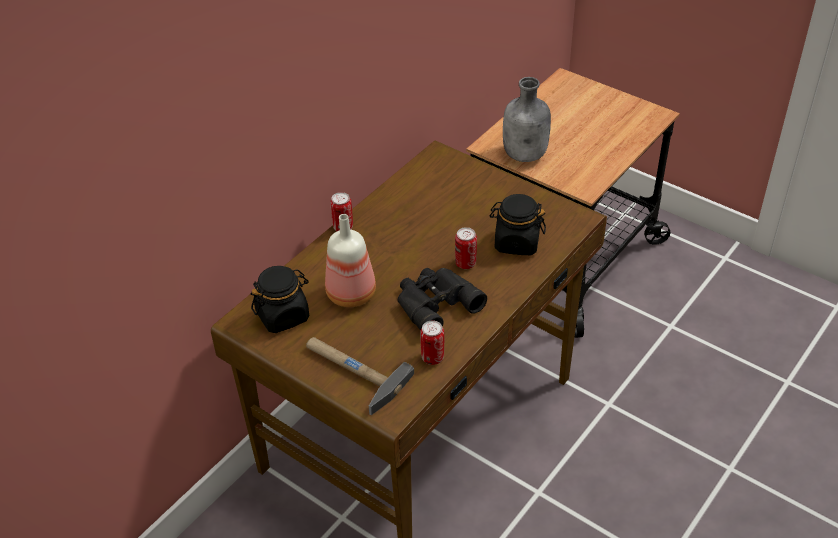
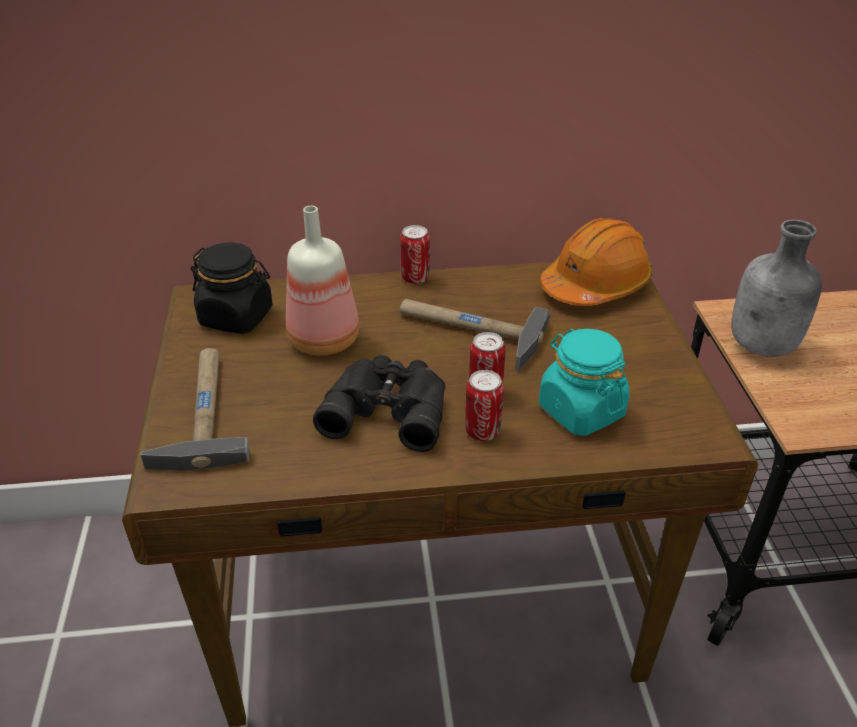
camera: 45 degrees right, 5 degrees down
(413, 238) = (468, 331): none -> hammer
(432, 358) = (294, 461): can -> can (482, 431)
(437, 171) = (595, 285): none -> orange hard hat
(516, 242) = (580, 410): black jar -> turquoise jar

